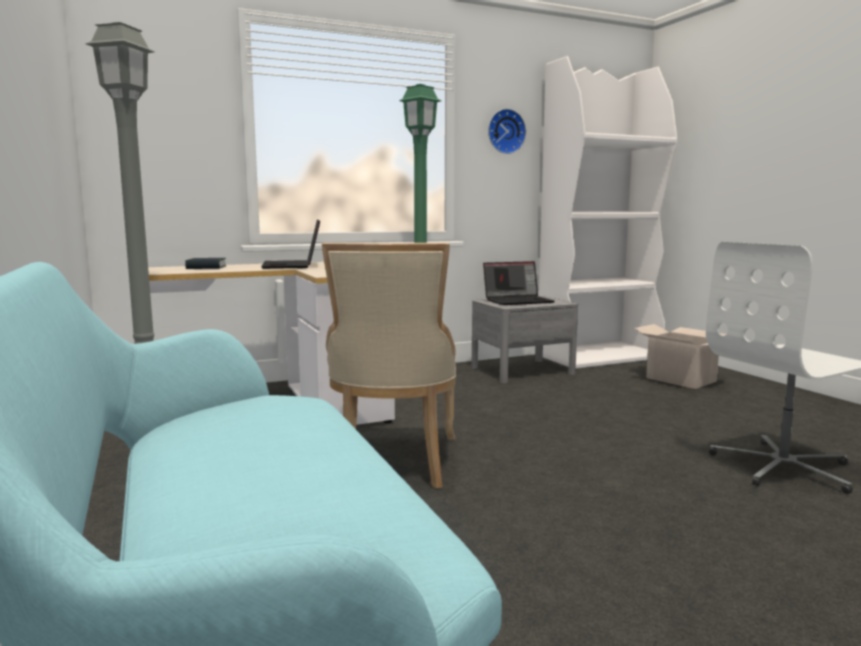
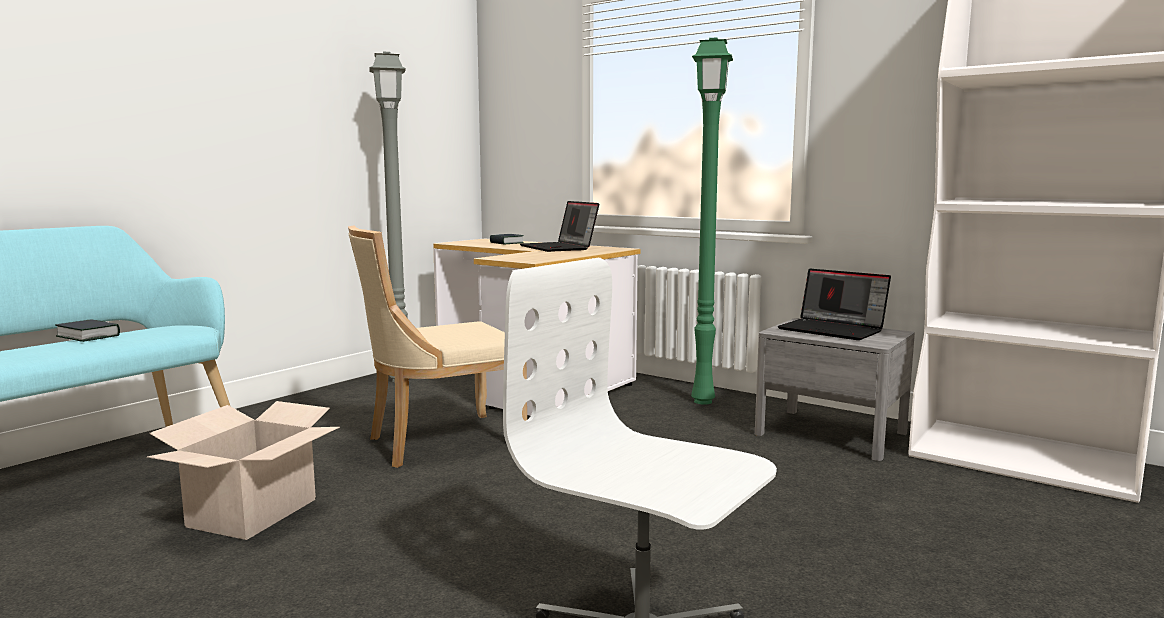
camera: 60 degrees right, 0 degrees up
(226, 446) = (88, 336): none -> book
(293, 266) = (559, 248): laptop -> laptop turned 75 degrees counterclockwise
(505, 131) = (893, 76): wall clock -> none
(680, 380) = (1012, 530): cardboard box -> cardboard box (252, 512)

